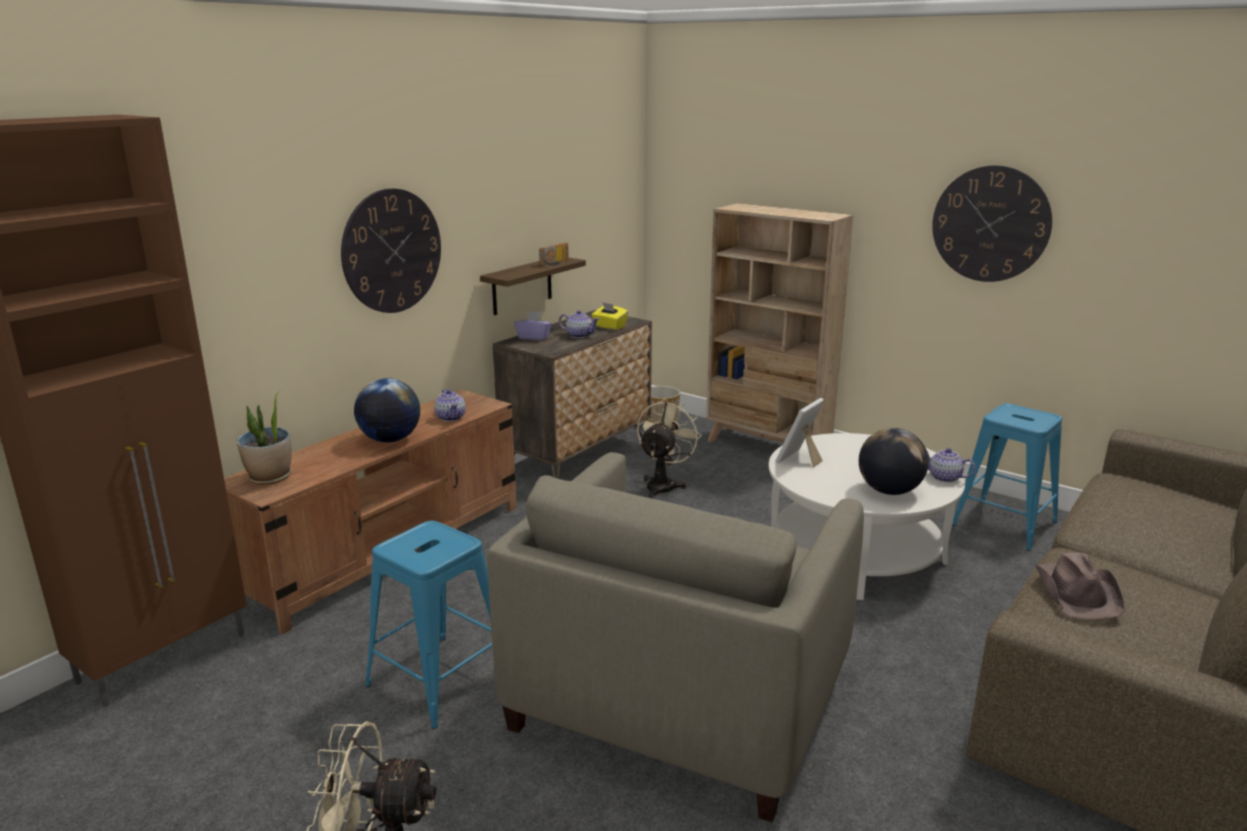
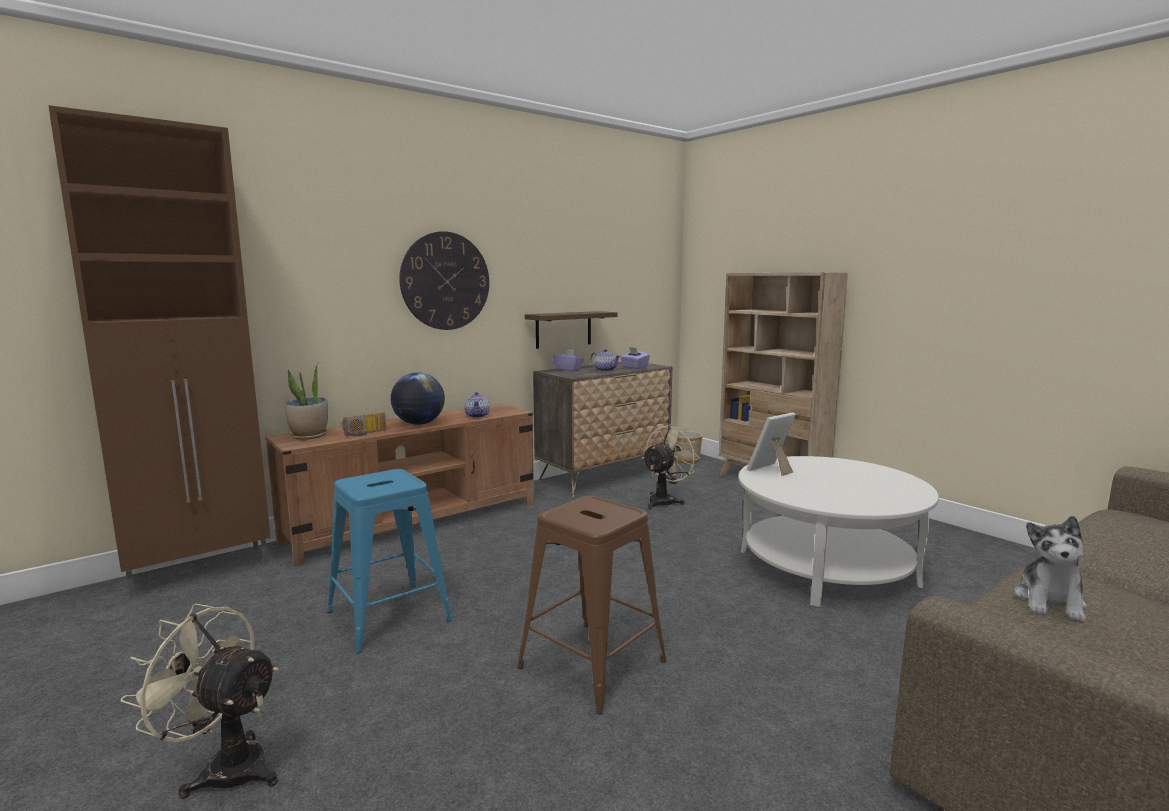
camera: 15 degrees right, 10 degrees down
(556, 263) = (591, 312): radio -> radio (365, 433)
(609, 327) = (634, 367): yellow tissue box -> purple tissue box
(679, 698) = (593, 664): beige armchair -> brown stool
(889, 491) = (851, 498): globe -> none
(945, 478) = (916, 493): teapot -> none
(990, 224) = (977, 269): wall clock -> none
(1003, 523) = (995, 561): blue stool -> none
(1078, 592) = (1050, 601): brown hat -> plush toy

